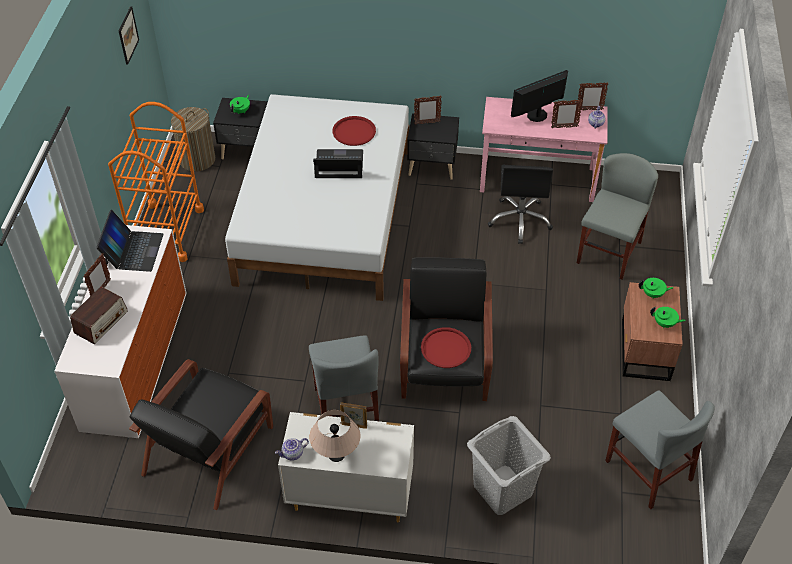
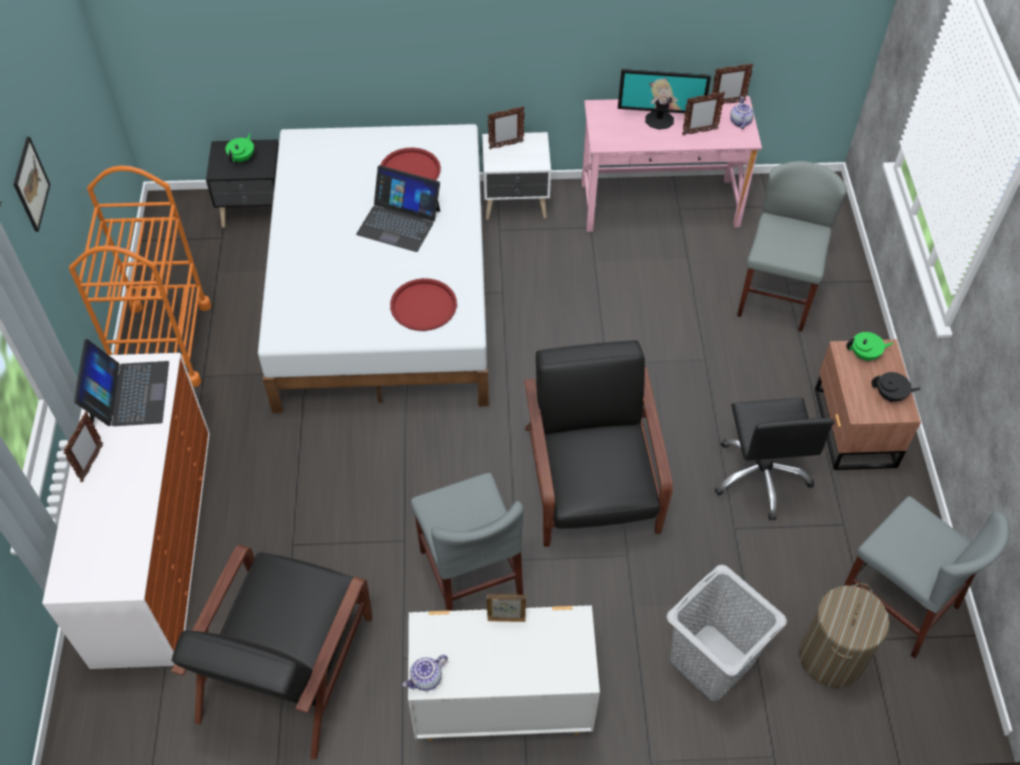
camera: 10 degrees left, 5 degrees up
(101, 322) = (101, 514): radio -> none
(128, 35) = (66, 70): picture -> picture (31, 184)
(197, 159) = (188, 232): laundry basket -> laundry basket (831, 657)
(336, 455) = (490, 671): beige table lamp -> none
(339, 164) = (399, 222): laptop -> laptop turned 150 degrees counterclockwise
(432, 167) = (516, 204): black nightstand -> white nightstand
(446, 348) = (601, 473): red tray -> red tray (423, 305)
(520, 220) = (649, 265): black office chair -> black office chair (761, 476)
(537, 115) = (659, 119): monitor -> monitor turned 135 degrees counterclockwise
(664, 323) = (890, 395): green teapot -> black teapot

